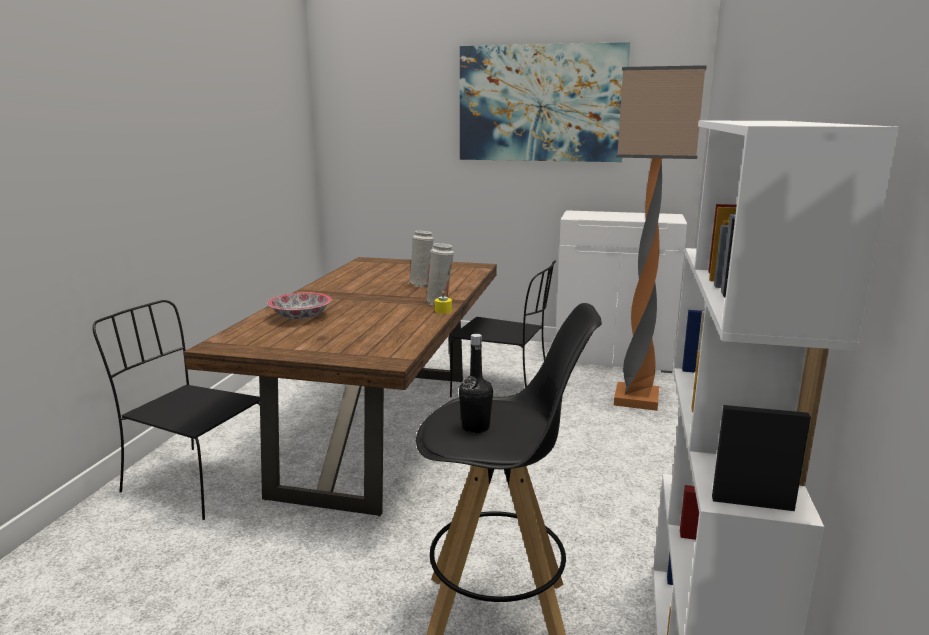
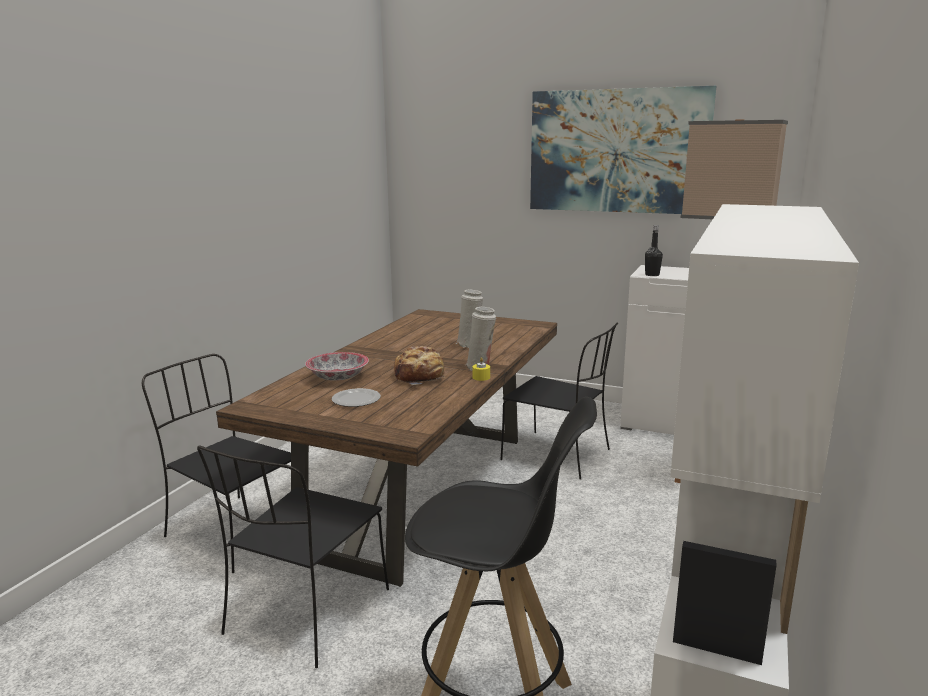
camera: 10 degrees right, 0 degrees up
(290, 550) = (306, 614): none -> black chair
(328, 334) = (357, 400): none -> plate
(383, 313) = (420, 377): none -> bread
(475, 427) = (466, 520): black bottle -> black bottle (652, 275)

